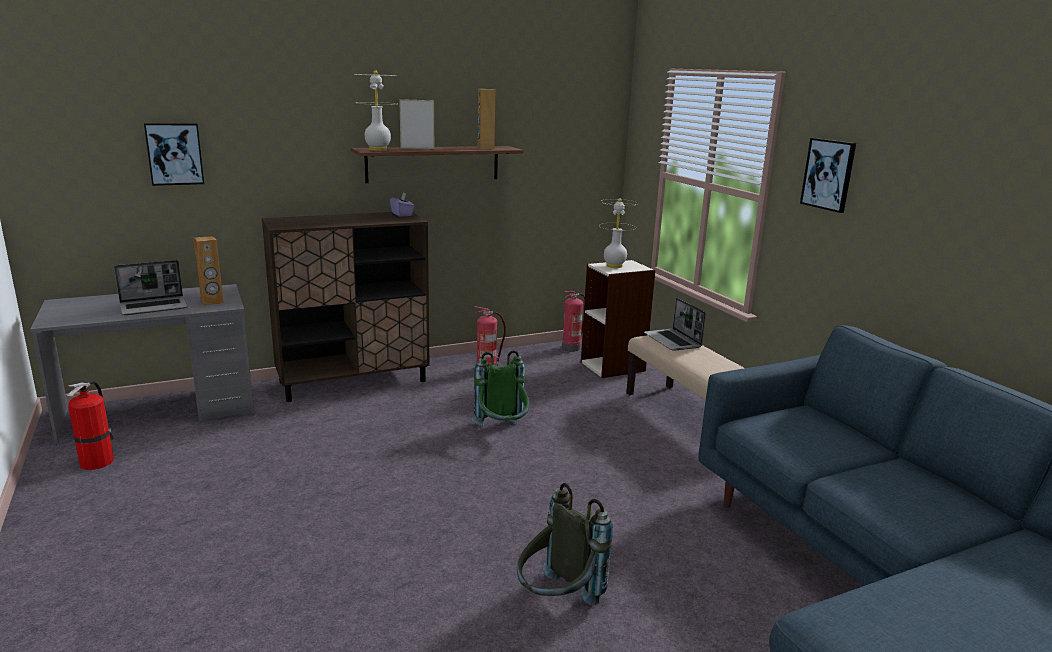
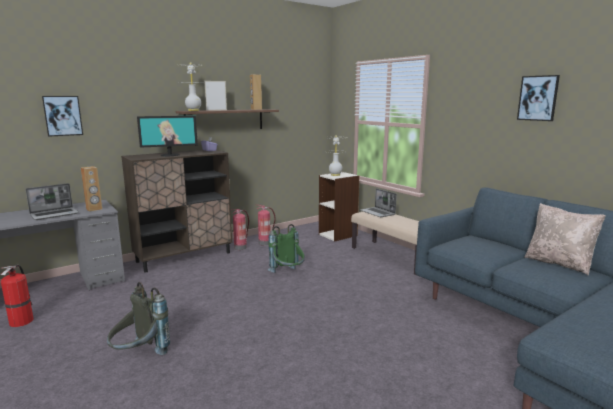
camera: 10 degrees left, 5 degrees down
(334, 221) = (170, 155): none -> monitor
(557, 602) = (361, 363): grey backpack -> grey backpack (139, 356)
(571, 347) = (310, 227): fire extinguisher -> fire extinguisher (240, 247)
(828, 174) = (462, 107): picture -> picture (538, 98)
(932, 483) = (559, 263): none -> beige pillow

